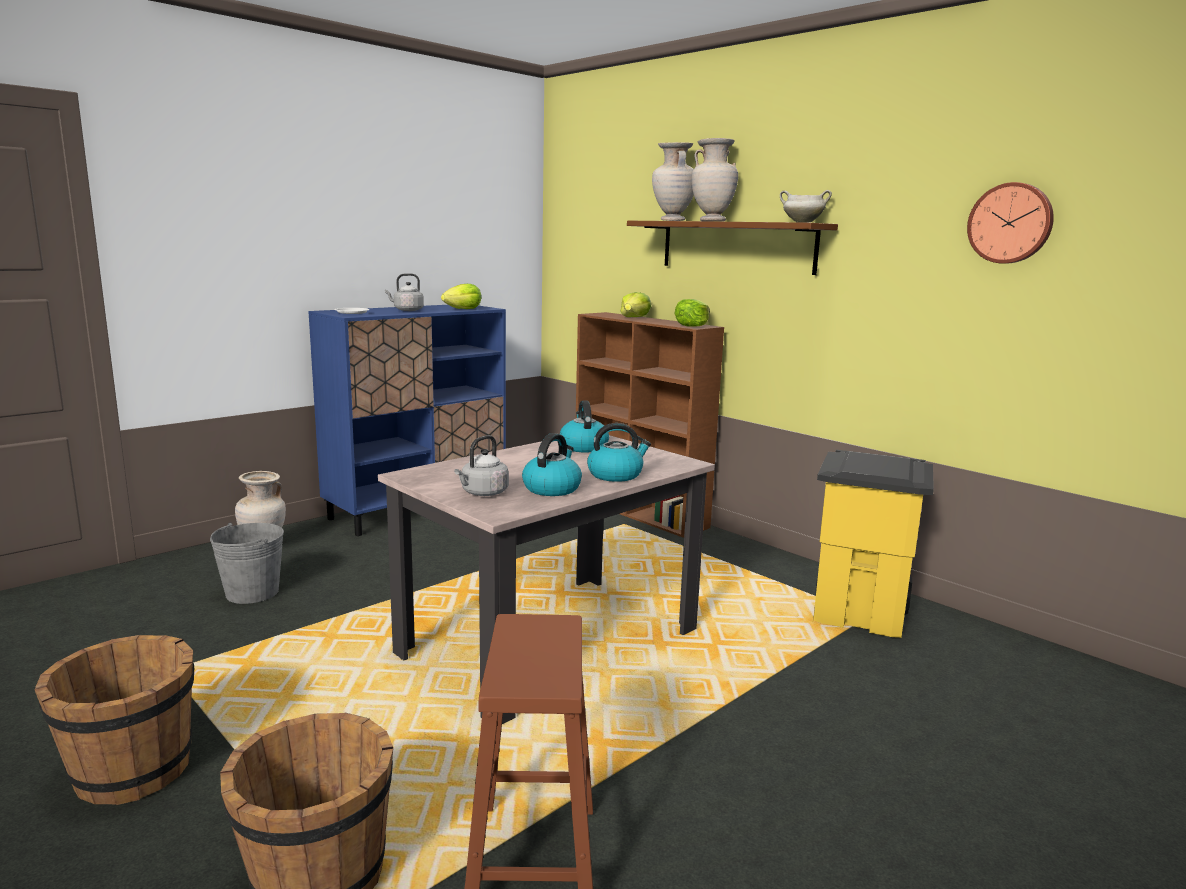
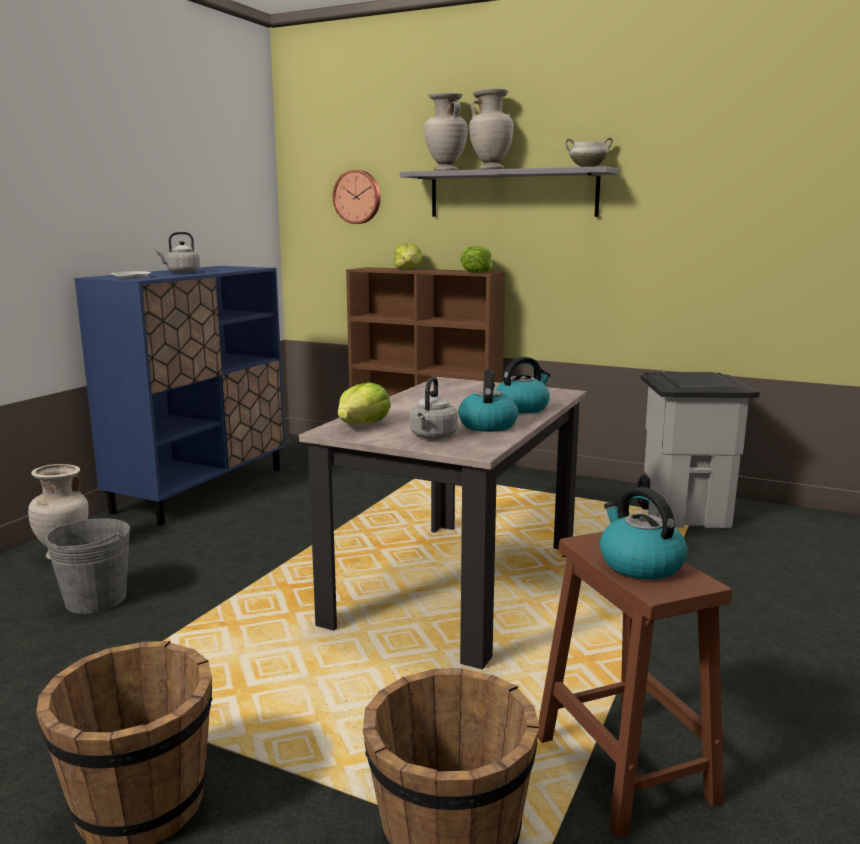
camera: 20 degrees left, 0 degrees up
(463, 309) = (236, 269): lettuce -> lettuce (363, 424)
(583, 447) = (453, 390): kettle -> kettle (639, 564)
(736, 246) = (512, 194): brown shelf -> grey shelf
(861, 614) = (685, 515): yellow trash can -> grey trash can
(1010, 223) = (780, 162): wall clock -> wall clock (358, 197)

